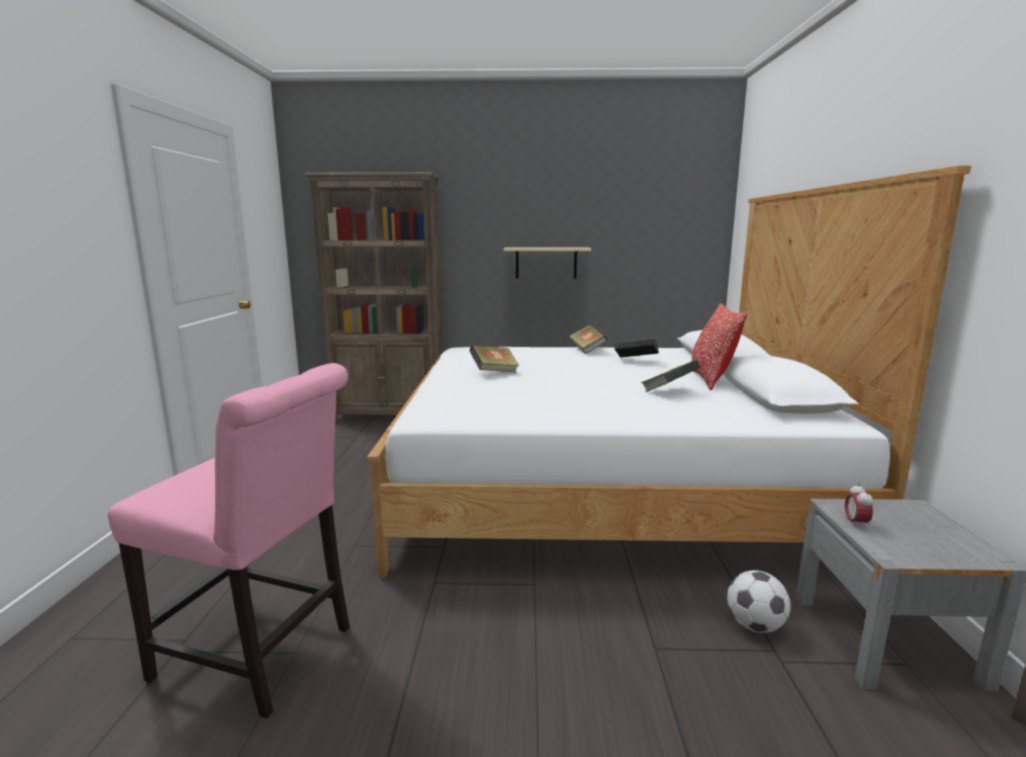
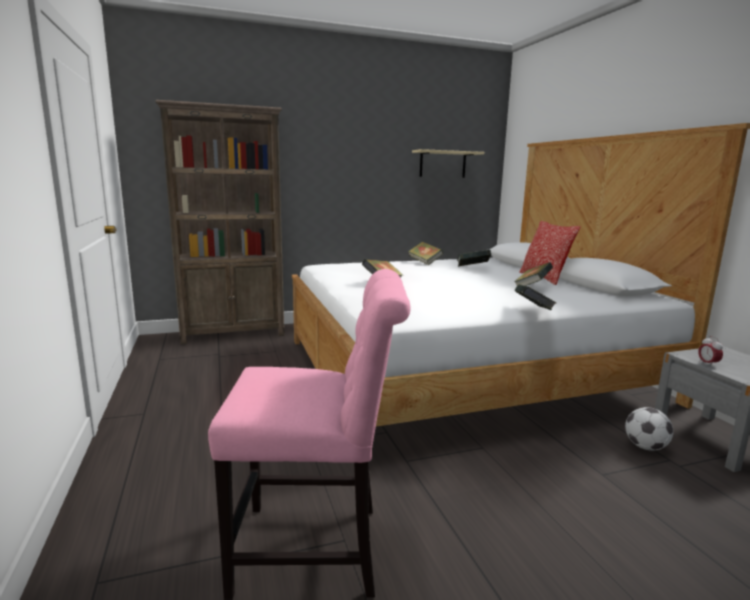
camera: 20 degrees left, 0 degrees up
(546, 263) = (367, 191): beige shelf -> beige shelf (442, 164)
(615, 423) = (532, 311): none -> book

